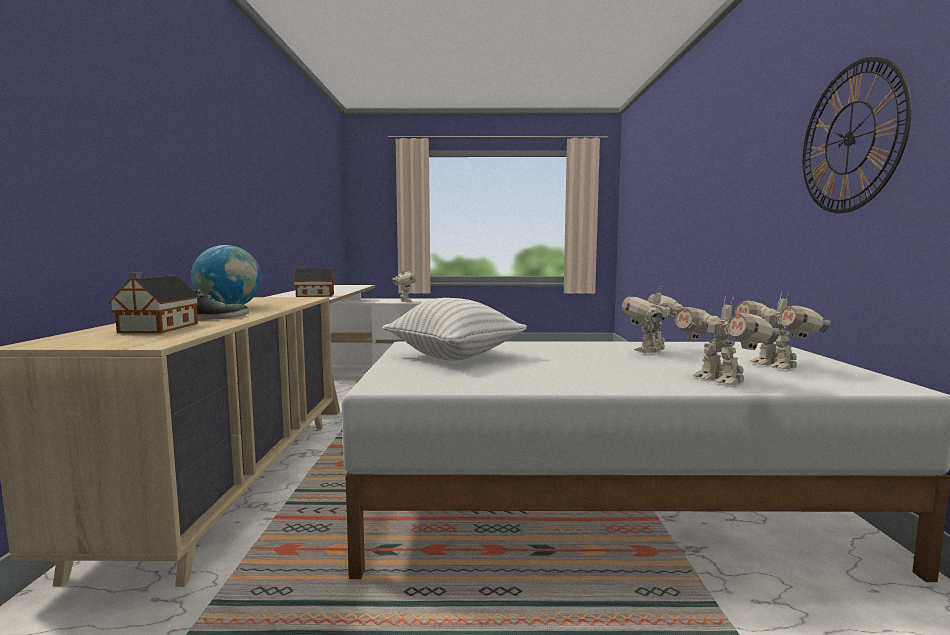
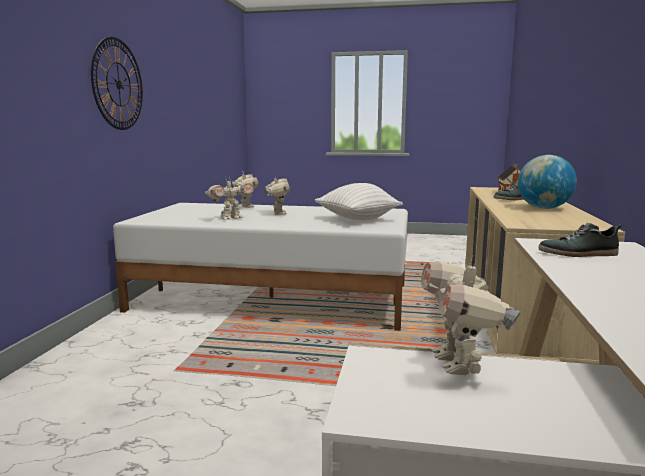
camera: 170 degrees left, 5 degrees up
(313, 295) = (578, 253): toy house -> shoe
(775, 366) = (197, 210): toy robot -> toy robot (278, 214)

